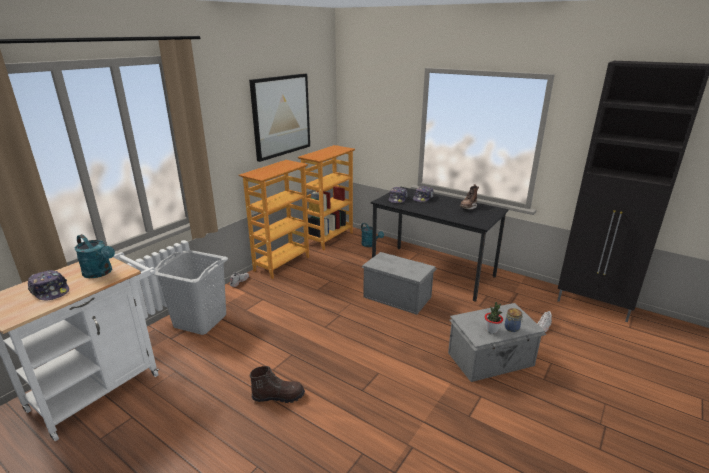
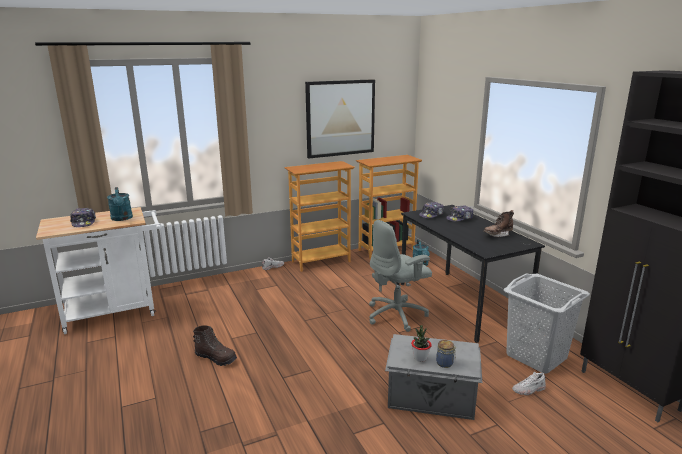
camera: 30 degrees right, 5 degrees down
(200, 320) = (216, 287): grey laundry basket -> grey laundry basket (536, 356)
(397, 296) = (397, 315): grey storage box -> grey office chair

